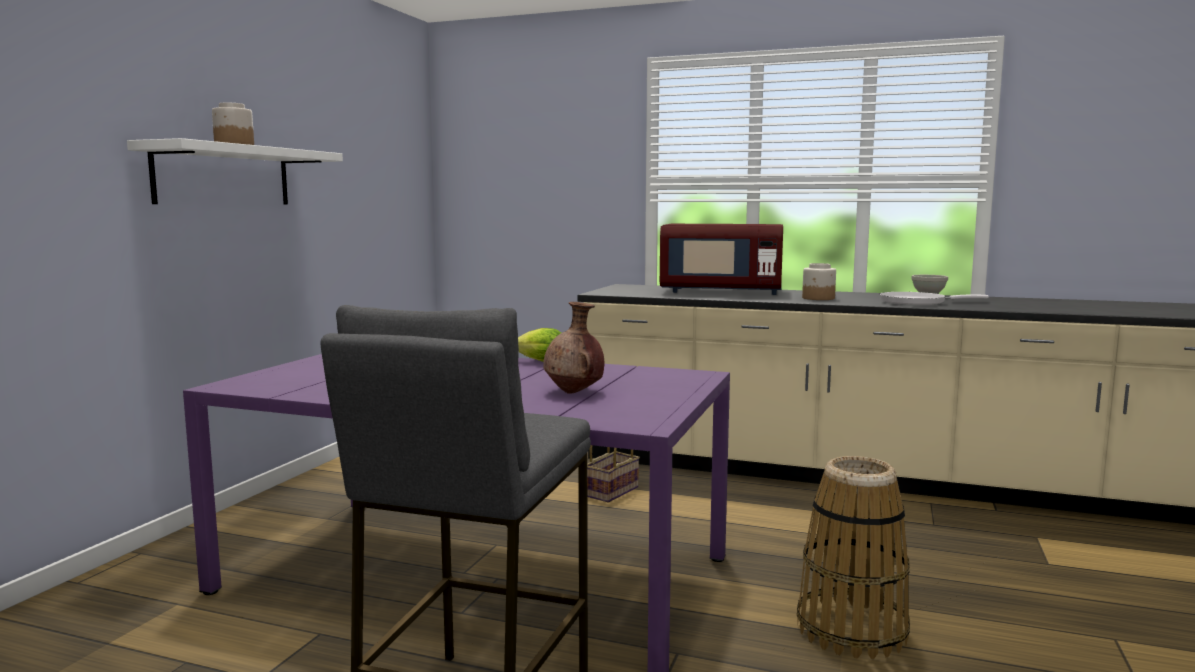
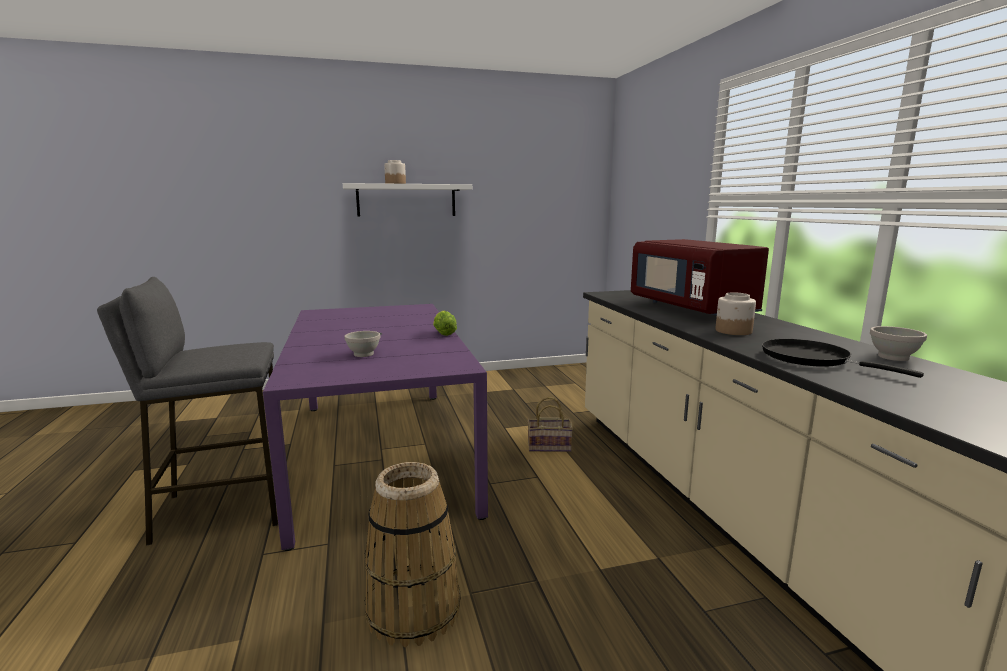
camera: 55 degrees right, 5 degrees up
(574, 392) = (363, 354): brown vase -> white bowl
(917, 302) = (811, 359): white frying pan -> black frying pan

